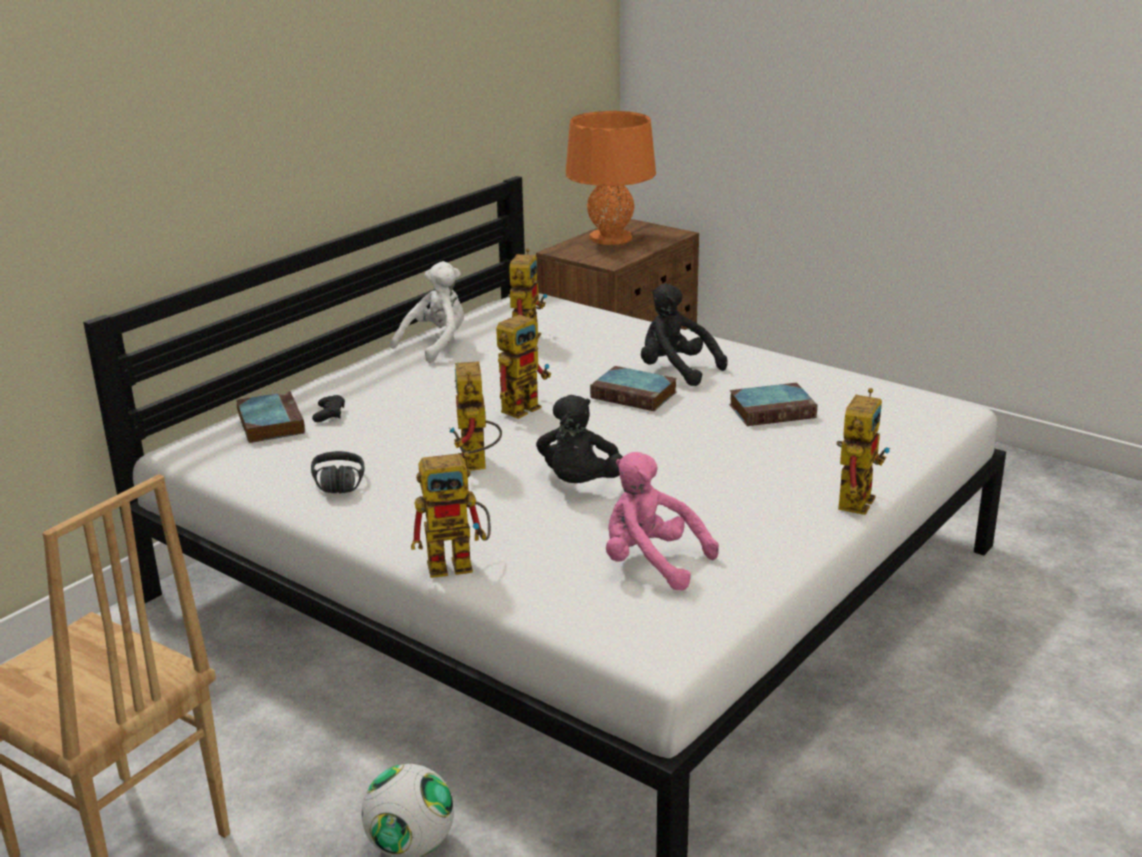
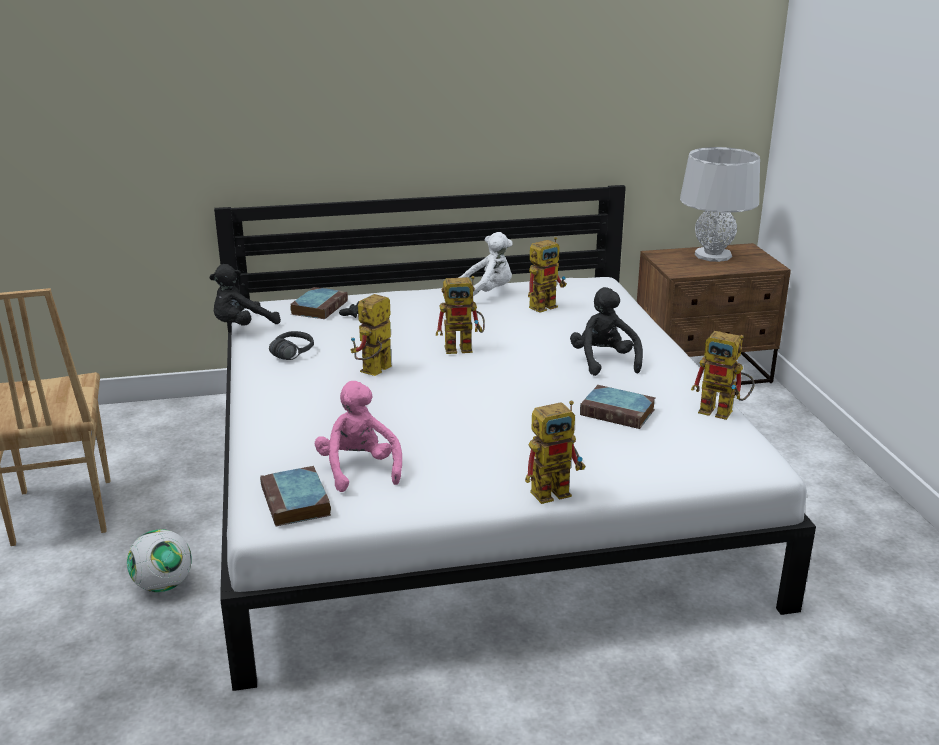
camera: 40 degrees right, 0 degrees up
(460, 563) = (267, 421): toy robot -> toy robot (723, 412)
(579, 484) = (409, 407): black plush toy -> black plush toy (242, 327)
(610, 238) = (713, 255): orange table lamp -> grey table lamp
(635, 395) = (545, 367): book -> book (296, 502)

